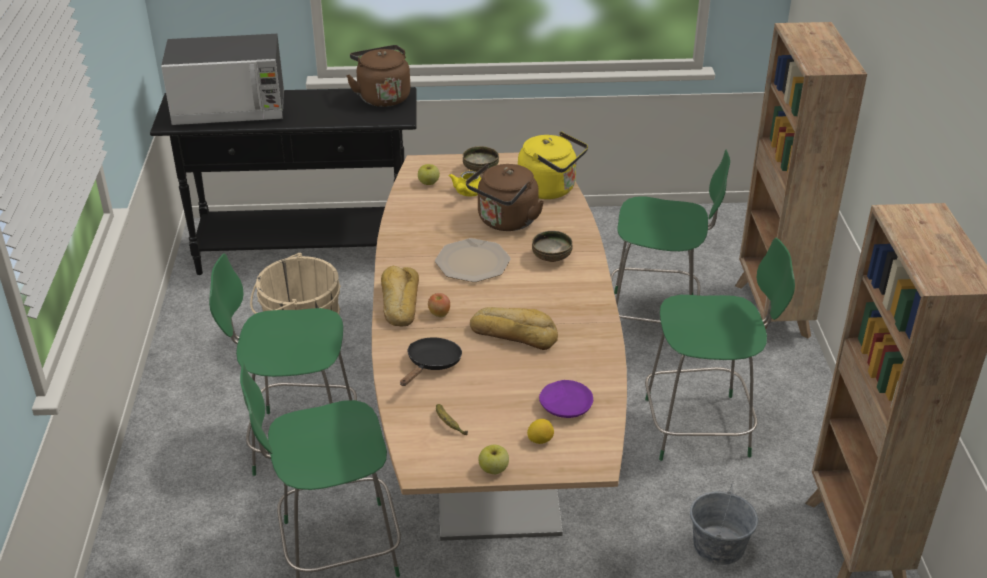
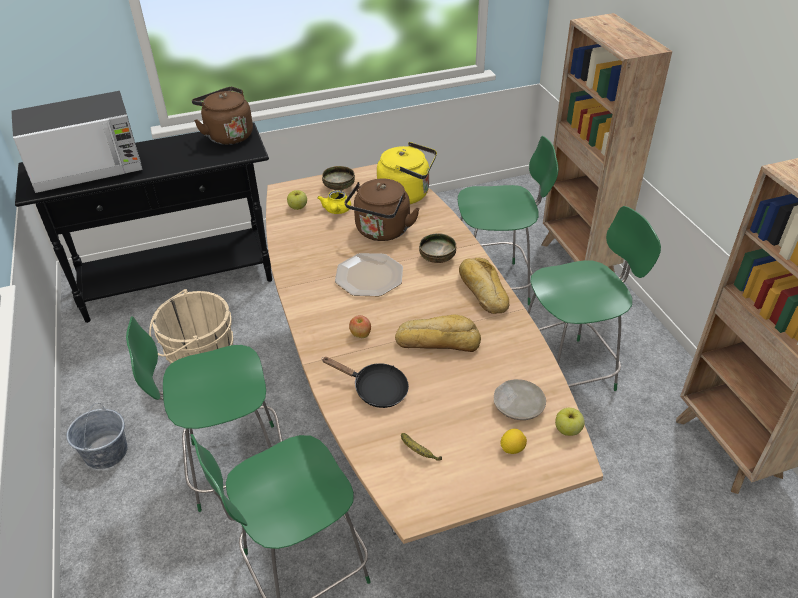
camera: 15 degrees left, 5 degrees up
(399, 302) = (318, 330): bread -> bread (482, 291)
(431, 364) = (375, 389): black frying pan -> black frying pan turned 105 degrees clockwise
(493, 469) = (483, 493): apple -> apple (568, 430)
(566, 405) = (518, 405): purple plate -> beige plate
(718, 545) = (627, 478): grey bucket -> grey bucket (106, 452)

